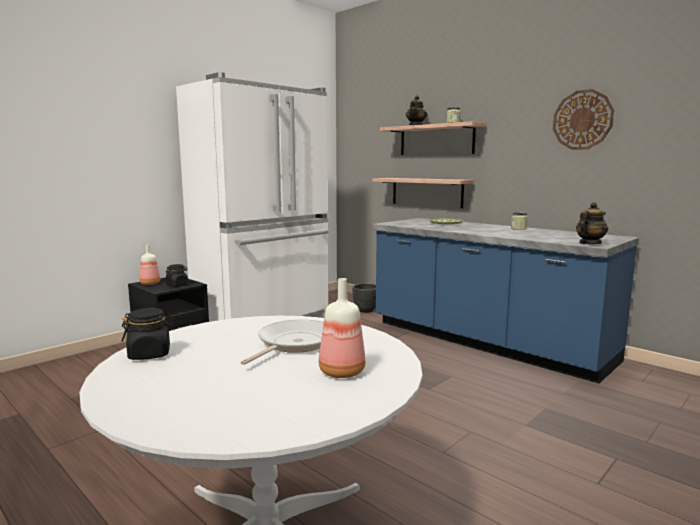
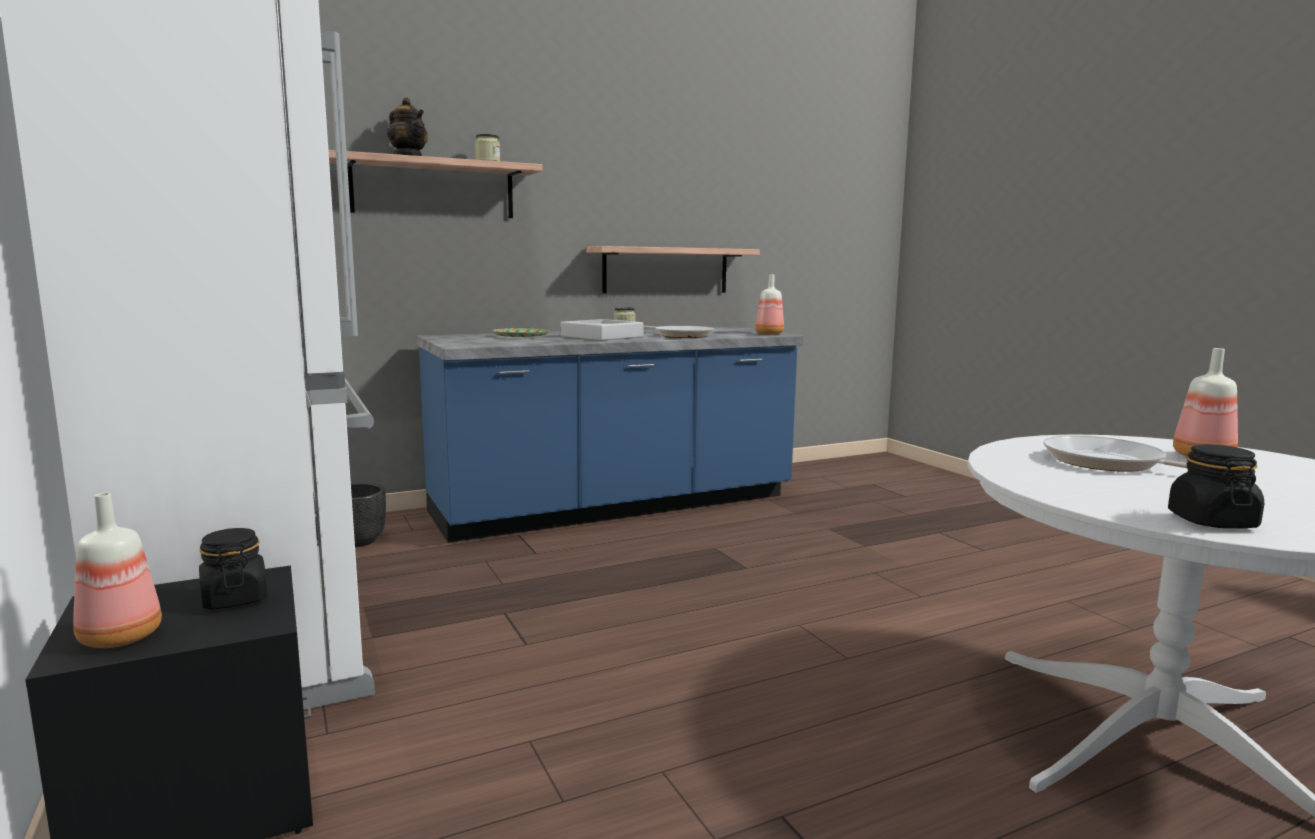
camera: 70 degrees left, 0 degrees up
(426, 192) = (419, 286): shelf -> shelf (666, 270)
(474, 229) = (602, 336): none -> grey tray
(520, 235) = (682, 335): none -> frying pan
(582, 120) = (664, 181): wall clock -> none
(589, 243) = (769, 334): teapot -> bottle

